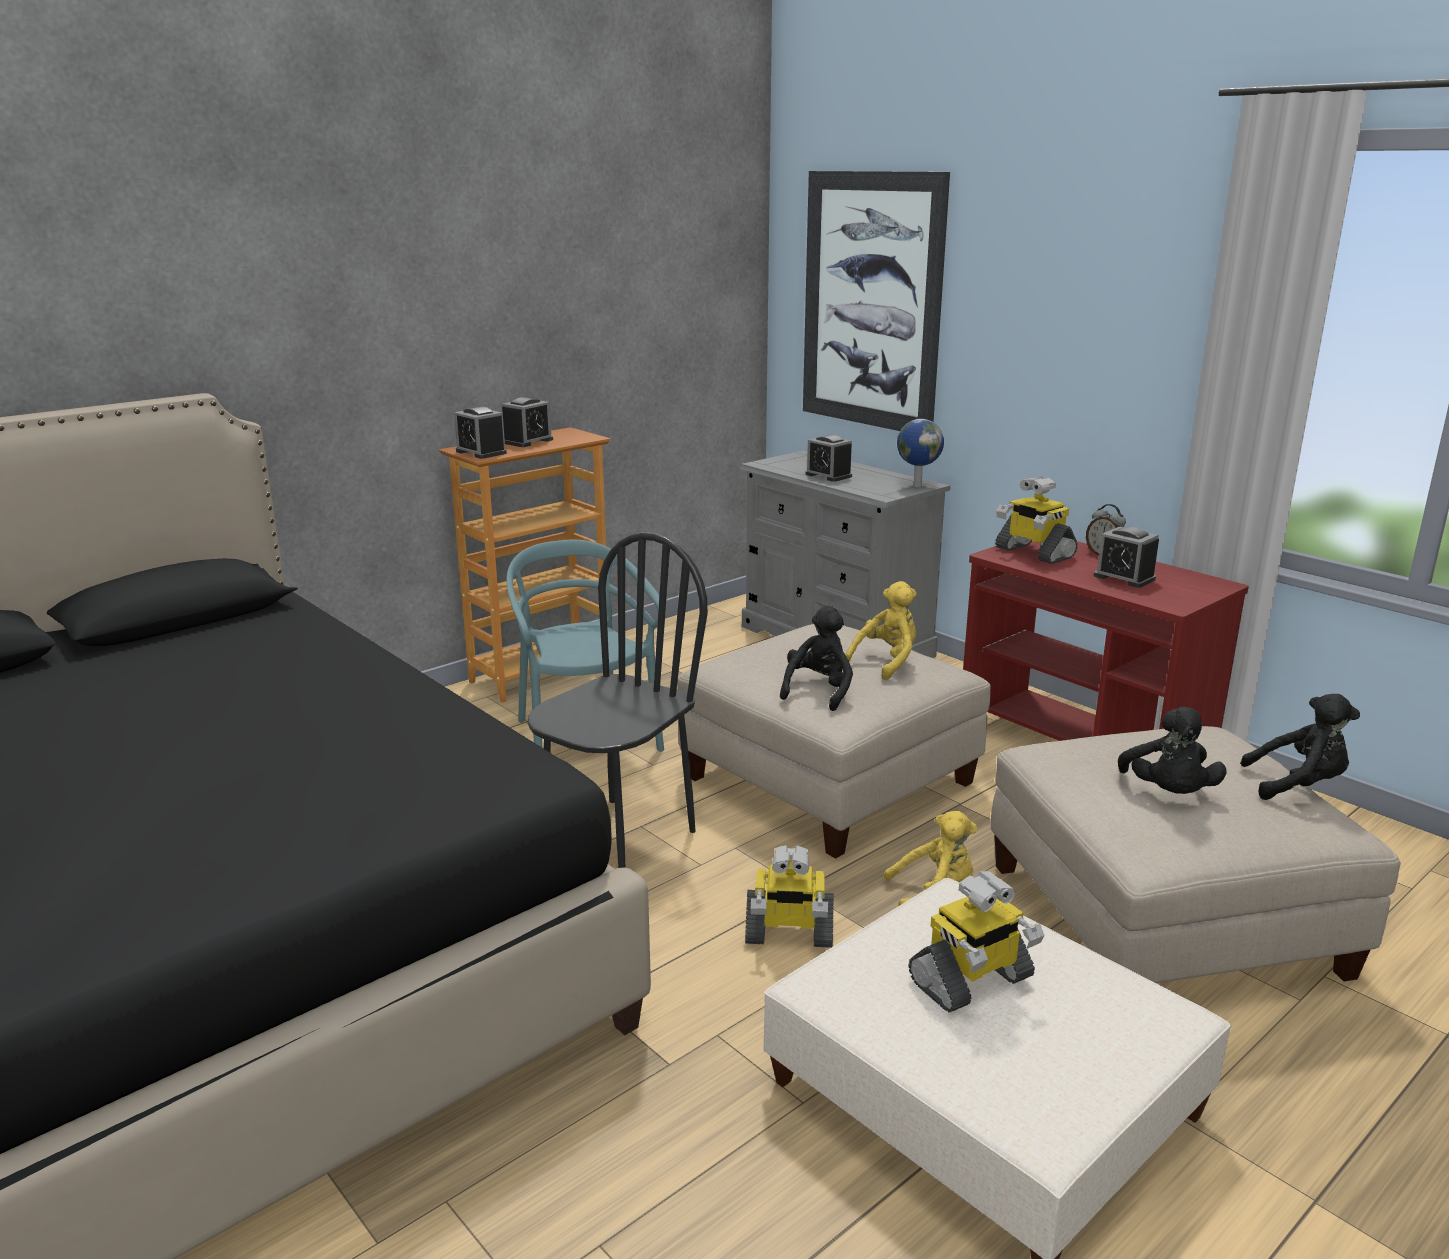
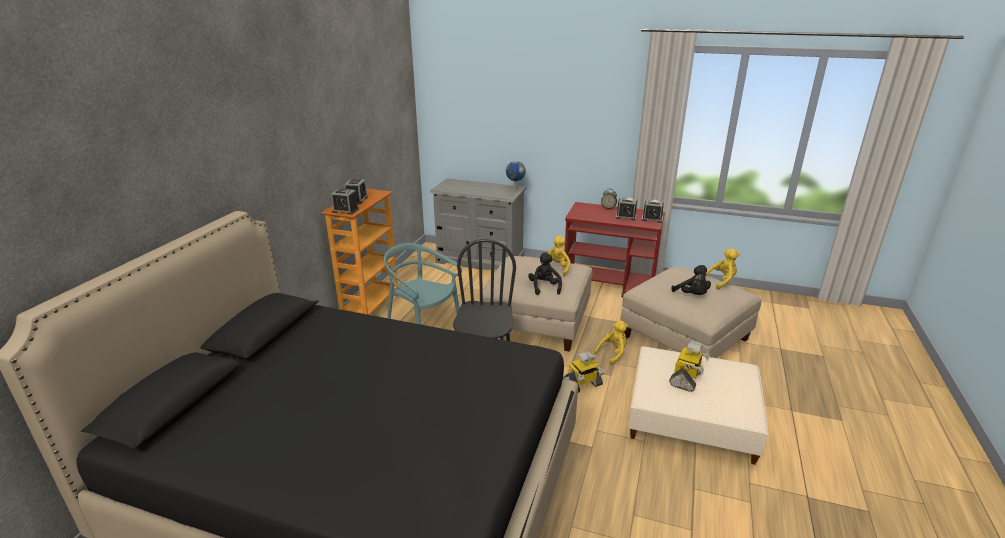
camera: 30 degrees left, 5 degrees up
(828, 475) = (474, 190): alarm clock -> alarm clock (652, 219)
(871, 302) = (476, 110): picture -> none
(1033, 553) = (585, 212): toy robot -> none
(1298, 785) = (721, 281): black plush toy -> yellow plush toy

